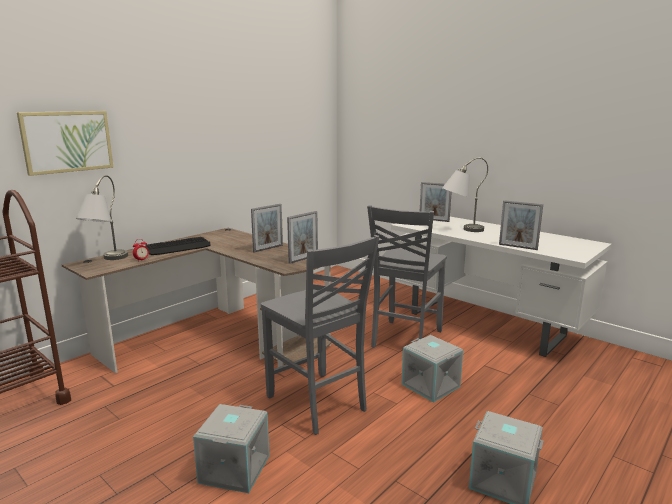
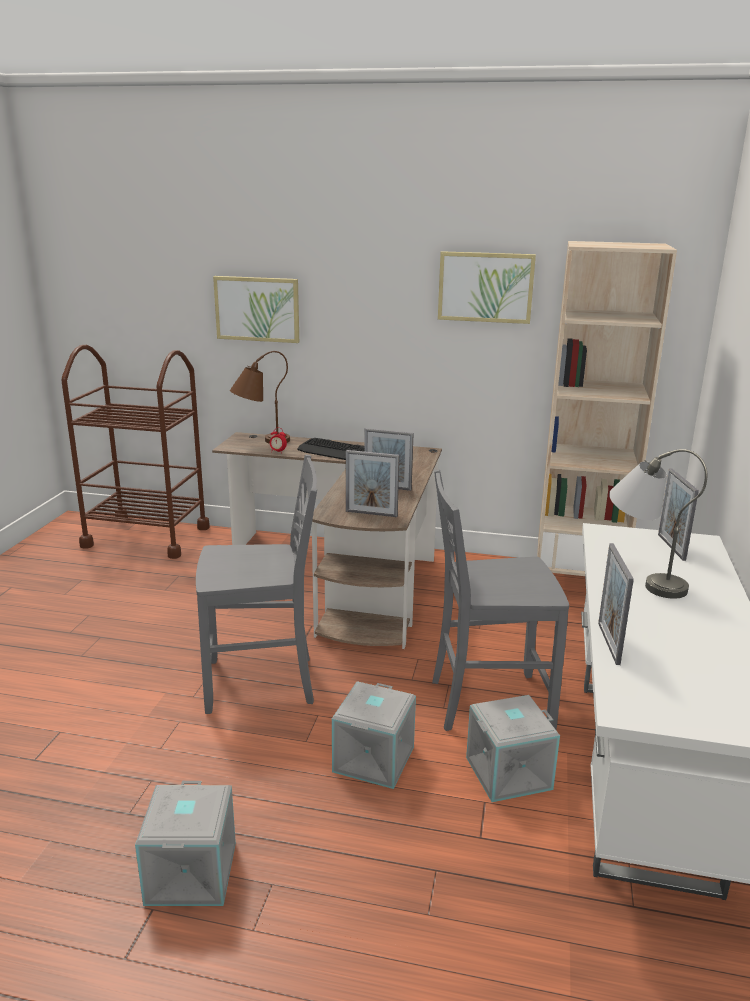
camera: 60 degrees right, 5 degrees up
(106, 261) = (260, 441): grey table lamp -> brown table lamp
(233, 468) = (124, 673): grey storage box -> grey storage box (508, 772)
(238, 109) = (485, 287): none -> picture
(318, 404) = (262, 683): grey chair -> grey chair turned 120 degrees counterclockwise
(319, 283) = (578, 582): none -> beige bookcase

